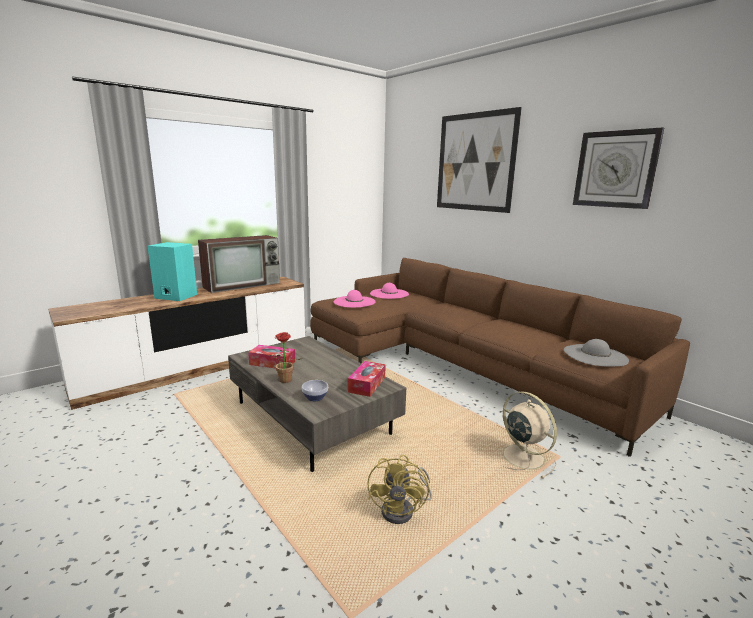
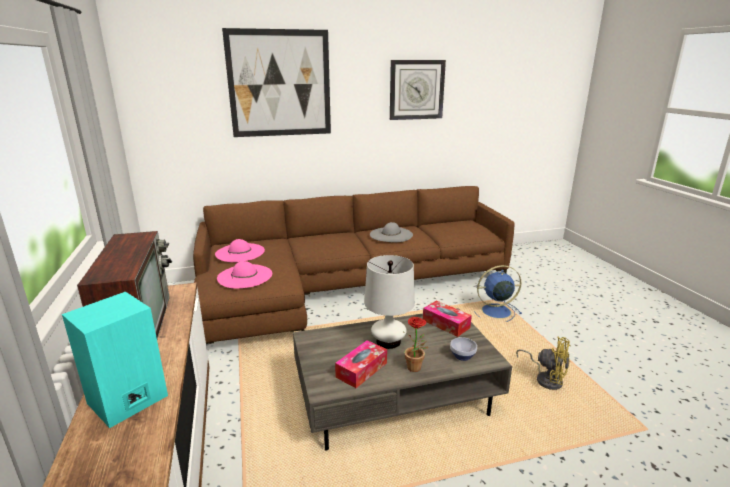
camera: 65 degrees left, 5 degrees up
(318, 366) = (388, 341): none -> white table lamp
(521, 456) = (494, 311): beige fan -> blue fan
(595, 355) = (462, 228): grey hat -> grey hat (391, 235)

